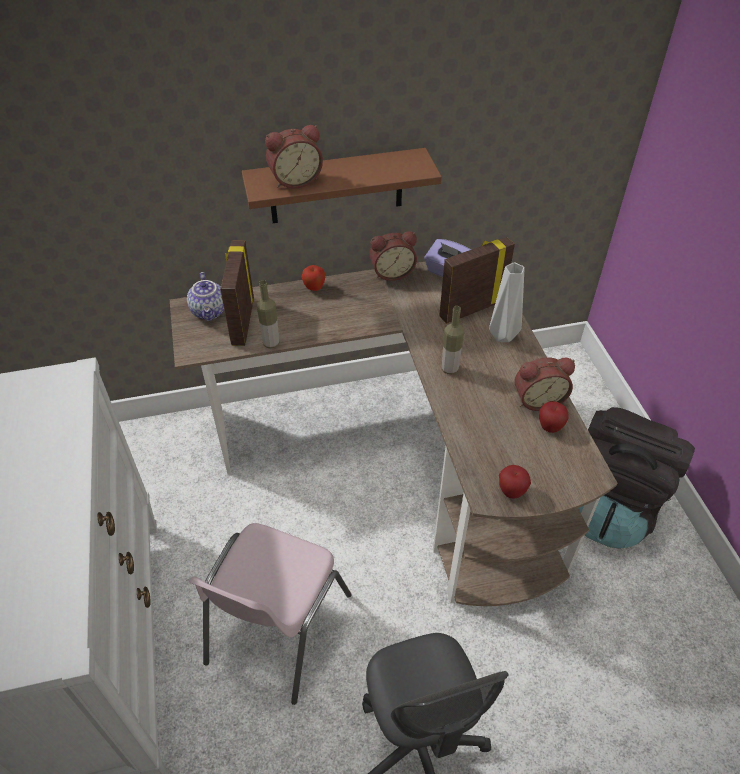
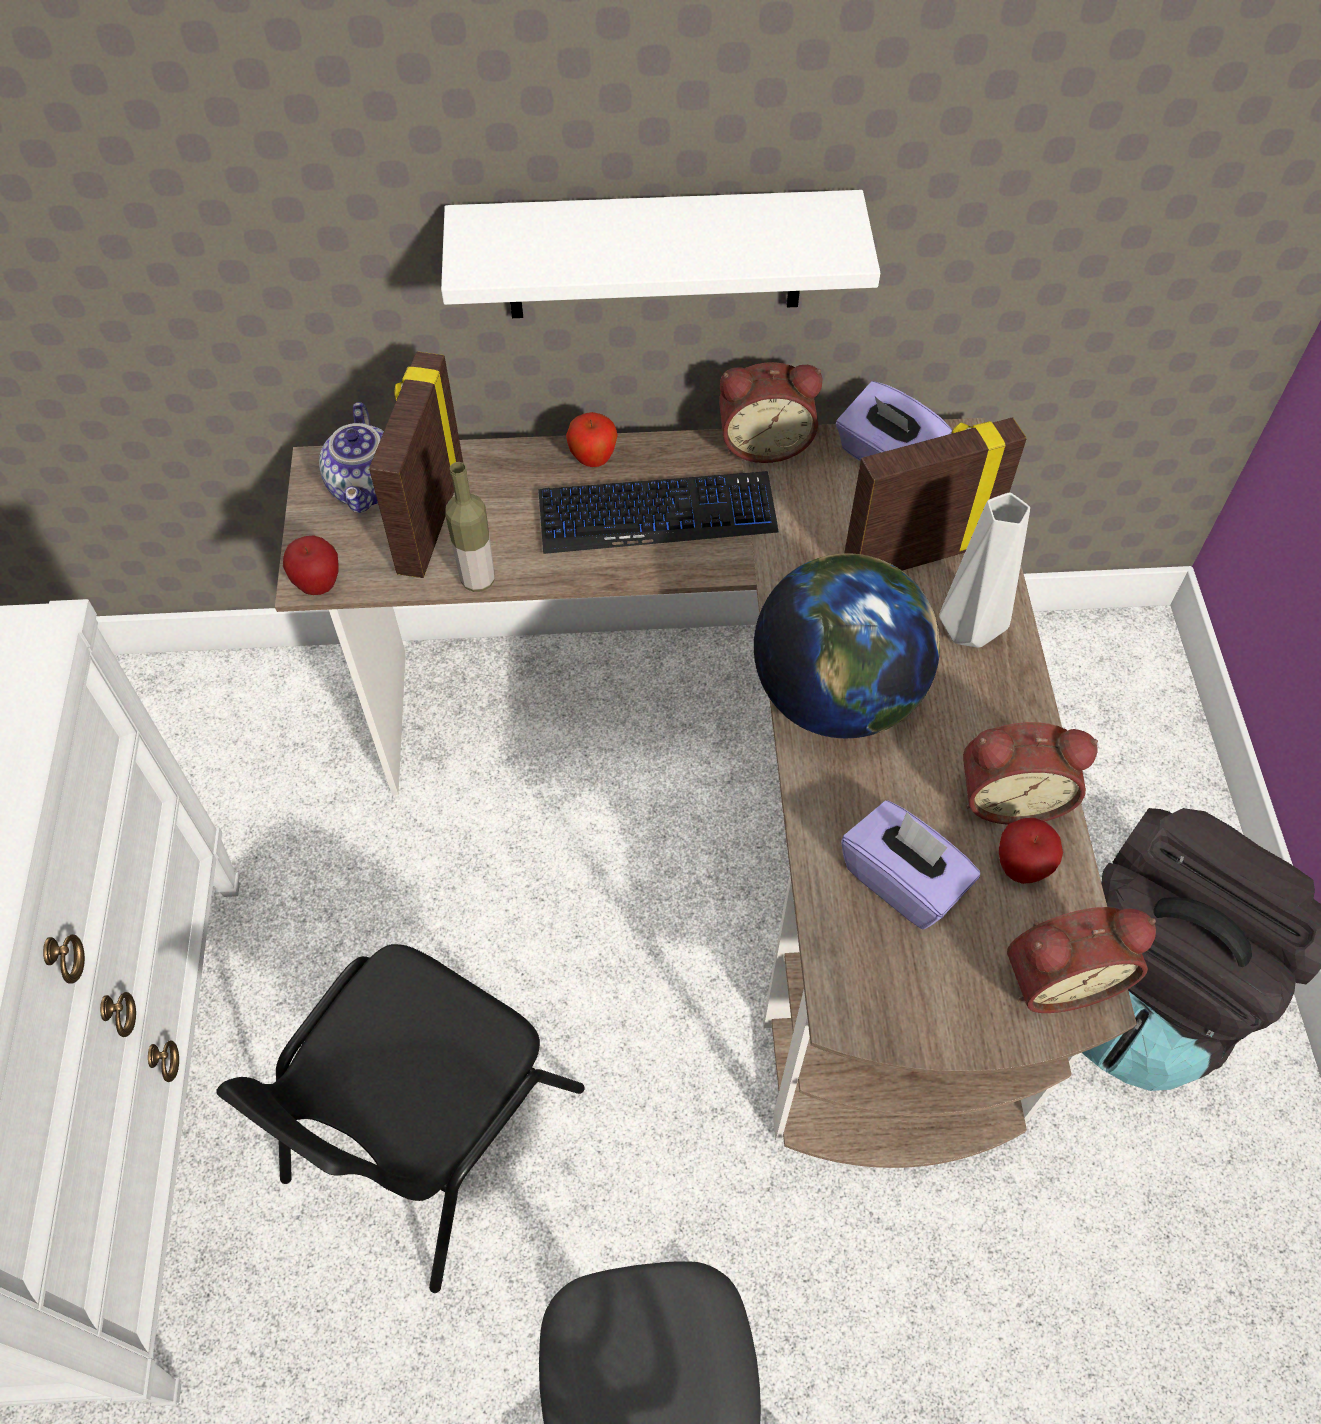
camera: 10 degrees right, 10 degrees up
(276, 629) = (428, 1134): pink chair -> black chair
(295, 180) = (553, 245): alarm clock -> alarm clock (1058, 976)
(336, 186) = (655, 255): brown shelf -> white shelf
(349, 306) = (657, 514): none -> keyboard
(449, 369) = (837, 695): bottle -> globe
(498, 440) = (903, 880): none -> purple tissue box
(511, 492) = (903, 1007): apple -> apple (318, 584)

